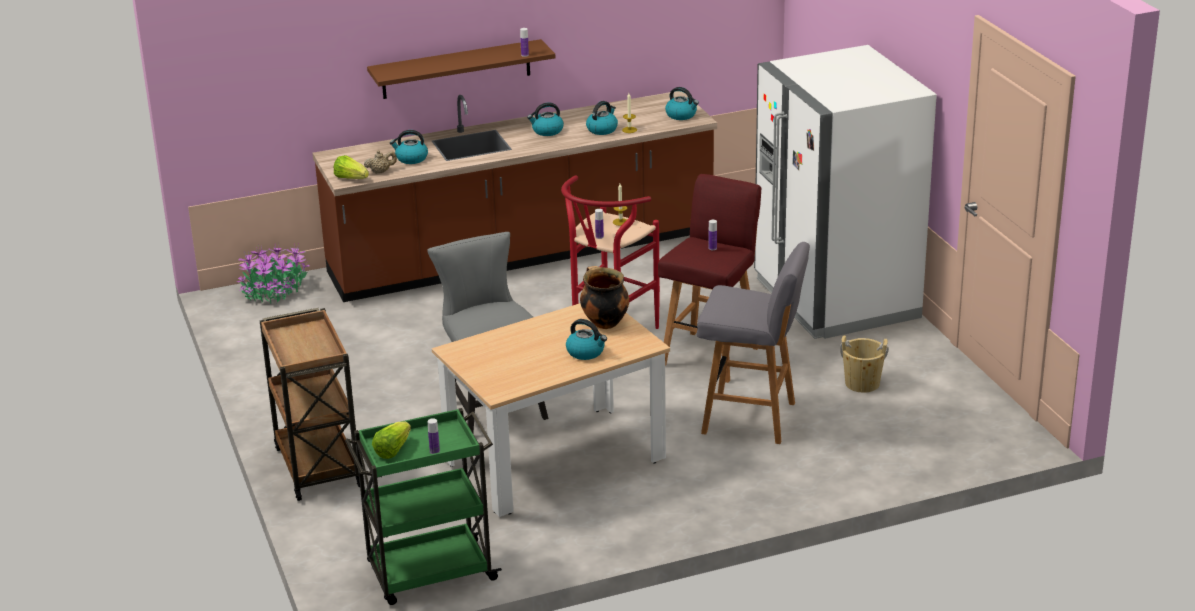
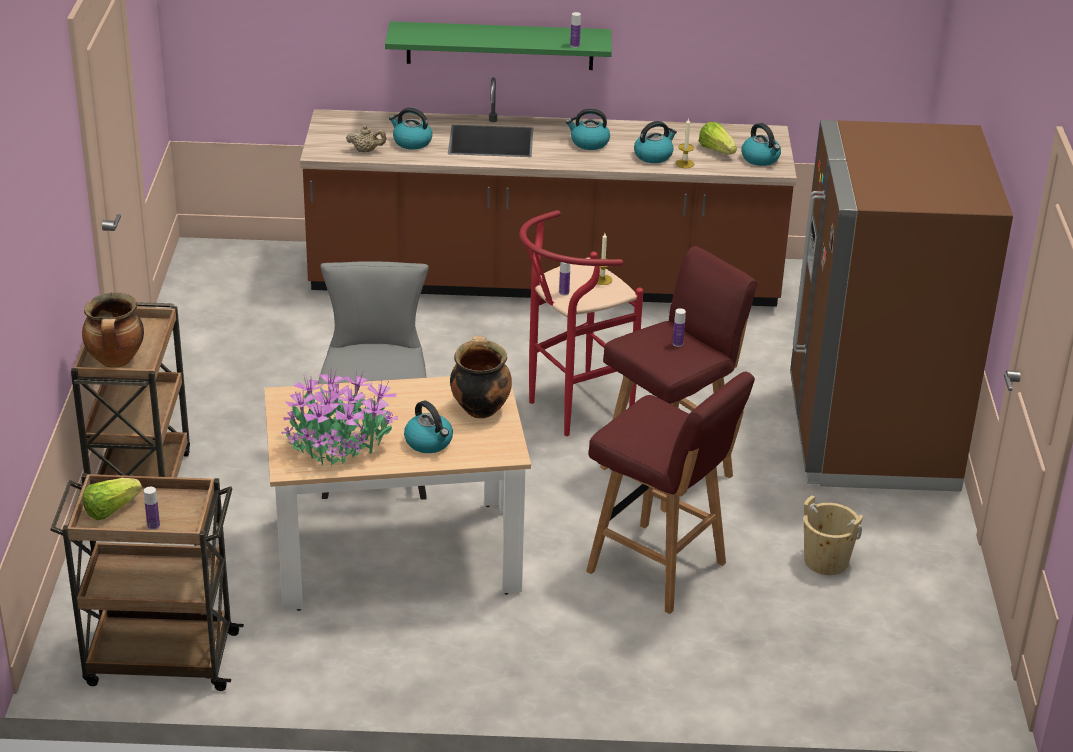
camera: 20 degrees right, 5 degrees up
(274, 292) = (249, 259): potted plant -> potted plant (339, 444)
(305, 356) = (116, 361): none -> cooking pot
(351, 178) = (328, 151): lettuce -> lettuce (716, 150)
(429, 573) = (158, 659): green cart -> brown cart
(456, 69) = (500, 45): brown shelf -> green shelf
(751, 419) = (659, 569): grey stool -> red stool
(835, 299) = (871, 436): white fridge -> brown fridge

